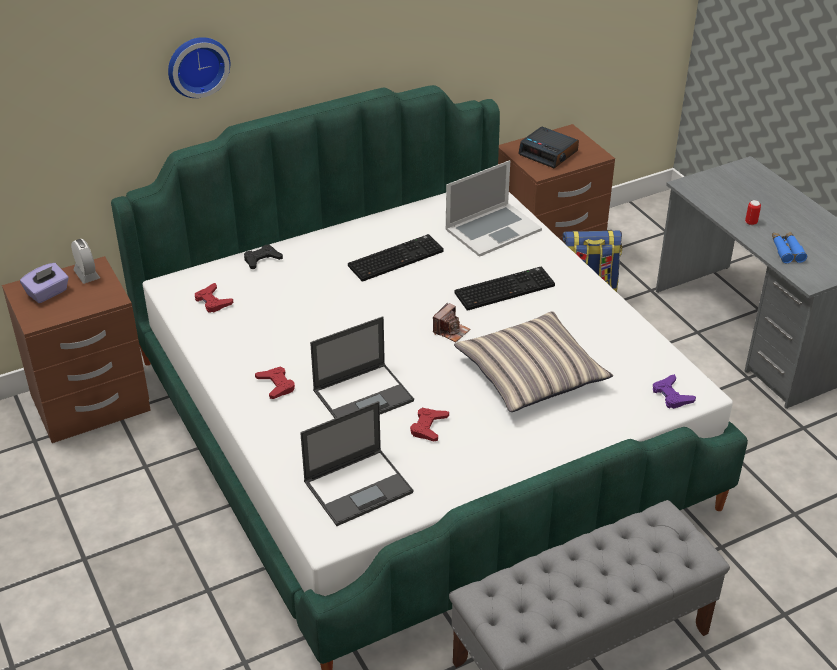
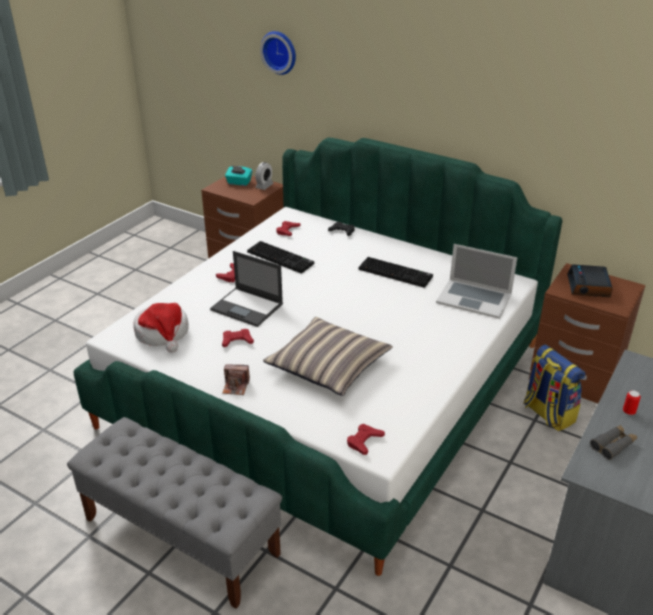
camera: 60 degrees right, 5 degrees down
(48, 293) = (239, 183): purple tissue box -> turquoise tissue box
(197, 65) = (355, 87): wall clock -> wall clock (280, 52)
(359, 486) = (163, 333): laptop -> hat
(451, 331) = (342, 318): camera -> camera (236, 386)
(505, 288) = (411, 324): keyboard -> keyboard (281, 258)
(671, 395) = (364, 441): purple game controller -> red game controller
(787, 251) = (613, 445): blue binoculars -> grey binoculars

